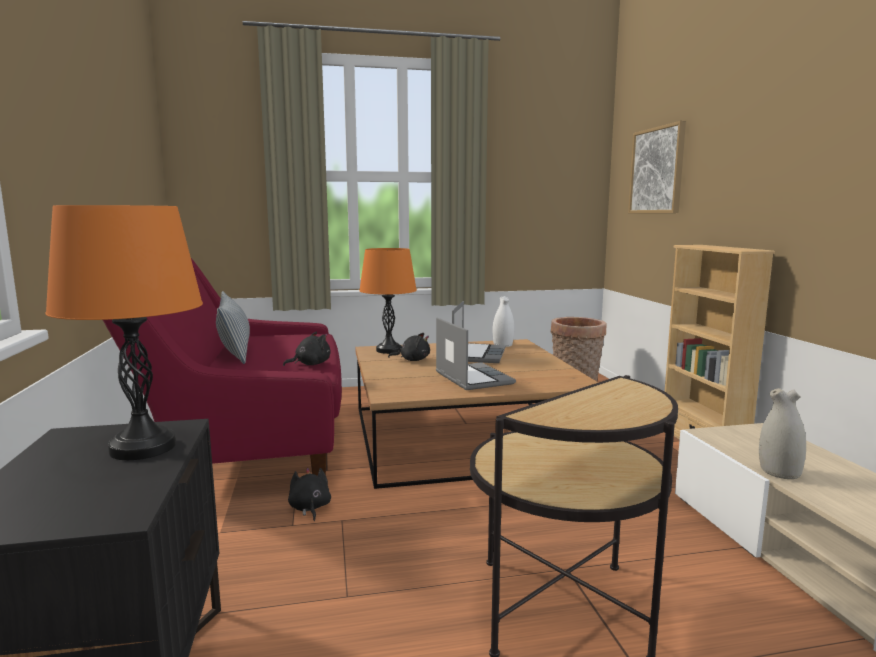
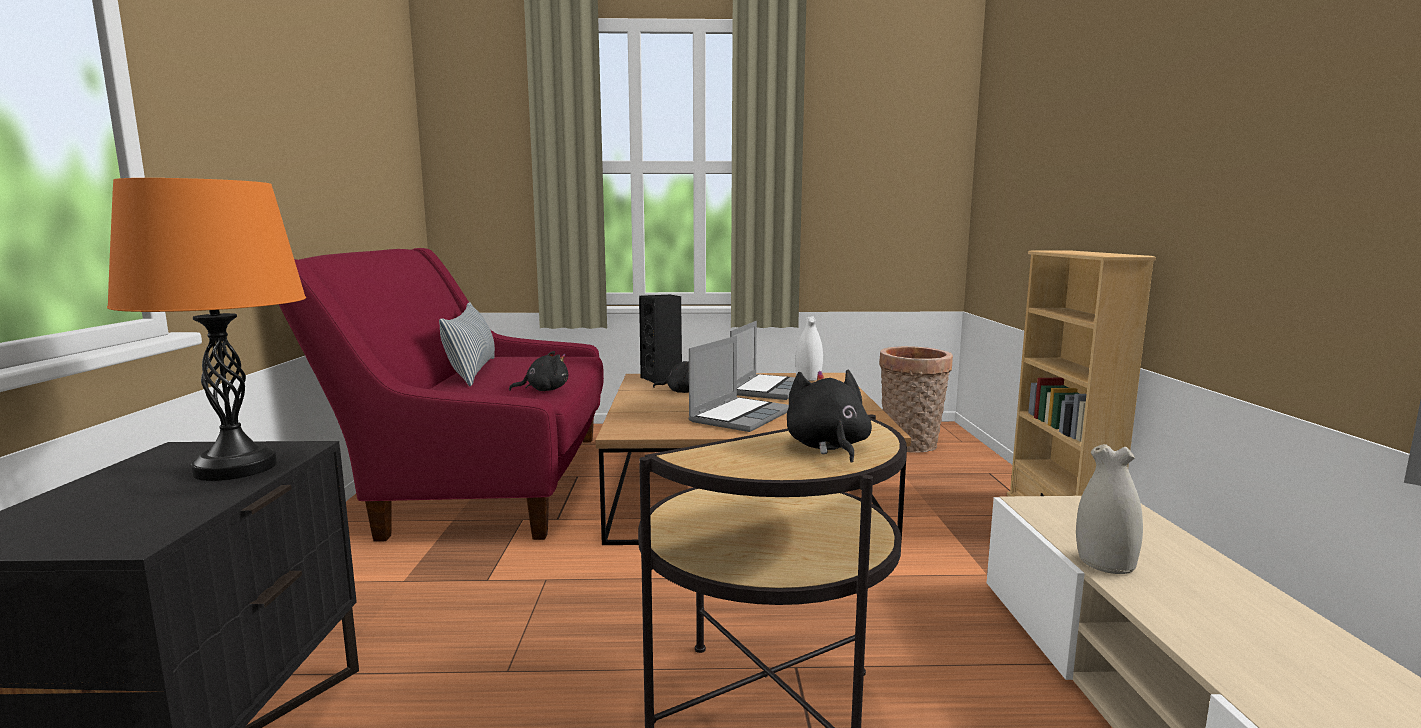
camera: 10 degrees right, 0 degrees up
(310, 508) = (516, 562): black plush toy -> black plush toy (827, 447)
(389, 350) = (662, 379): orange table lamp -> black speaker
(472, 378) = (740, 416): laptop -> laptop turned 45 degrees clockwise
(657, 170) = (1024, 153): picture -> none

